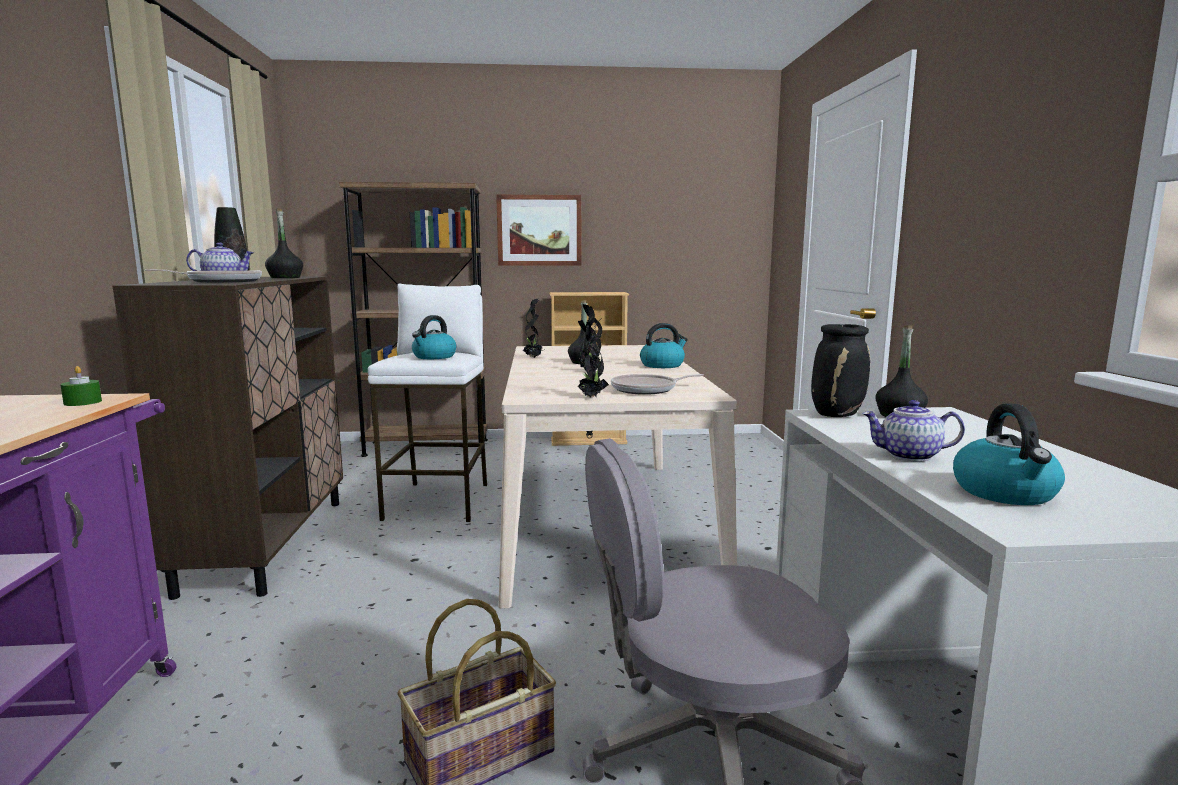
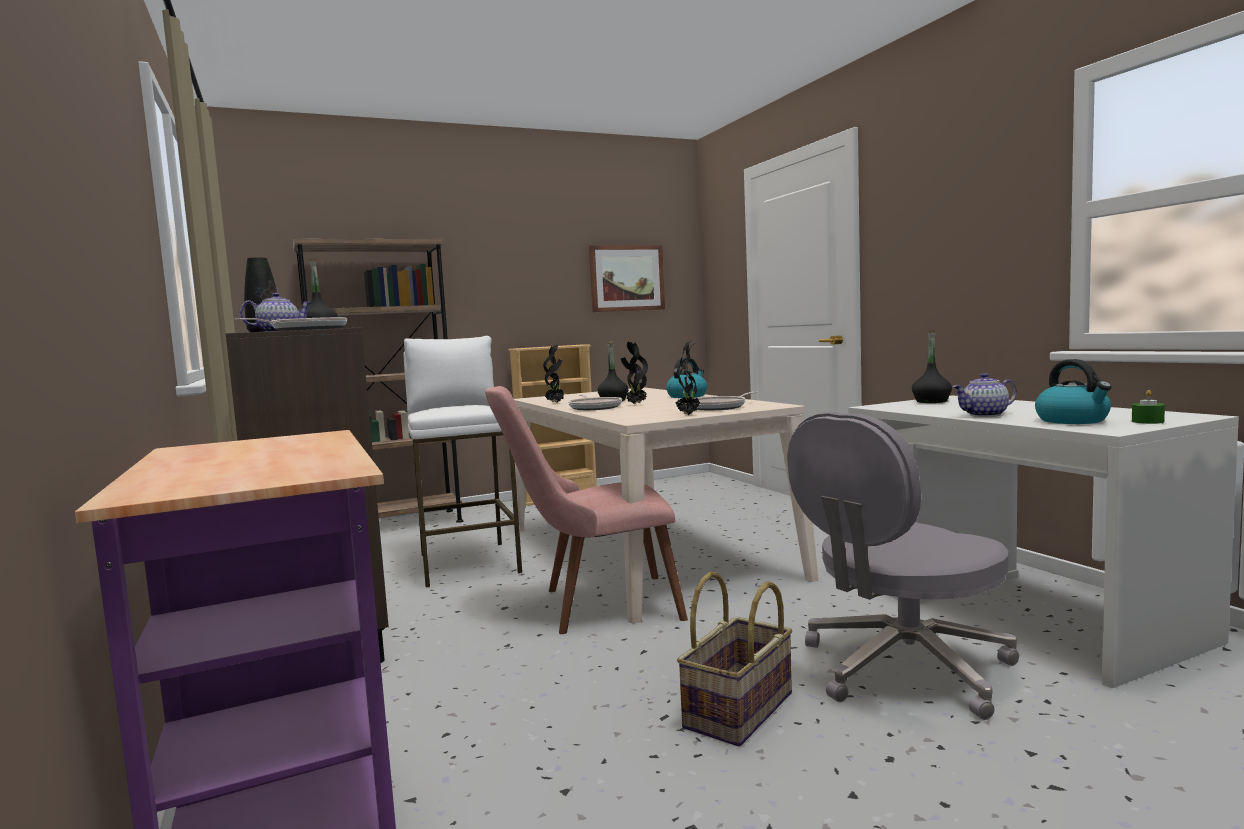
camera: 20 degrees left, 5 degrees down
(83, 402) = (312, 438): green candle -> green candle (1147, 421)
(434, 357) = (470, 407): kettle -> none
(486, 577) = (592, 606): none -> pink chair
(539, 230) = (493, 287): picture -> picture (626, 278)
(544, 371) = (595, 407): none -> frying pan
(837, 414) = (890, 405): black vase -> none

